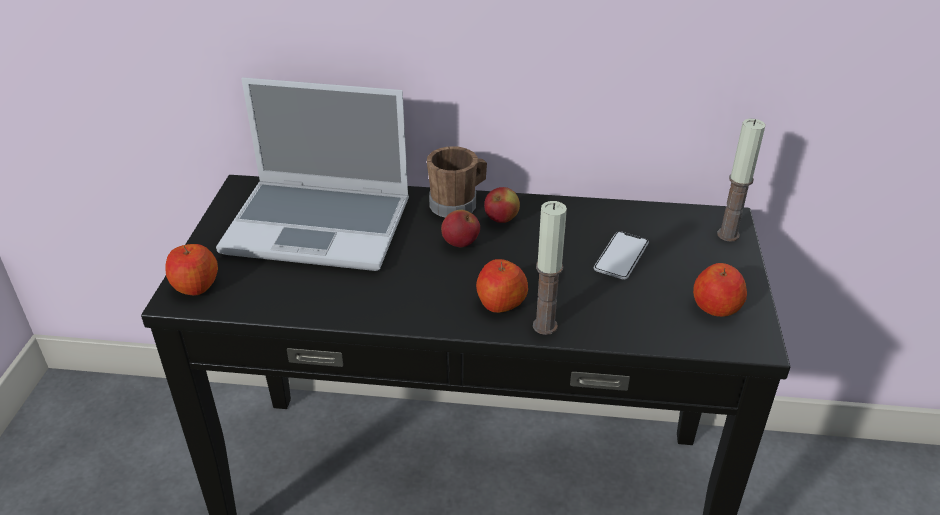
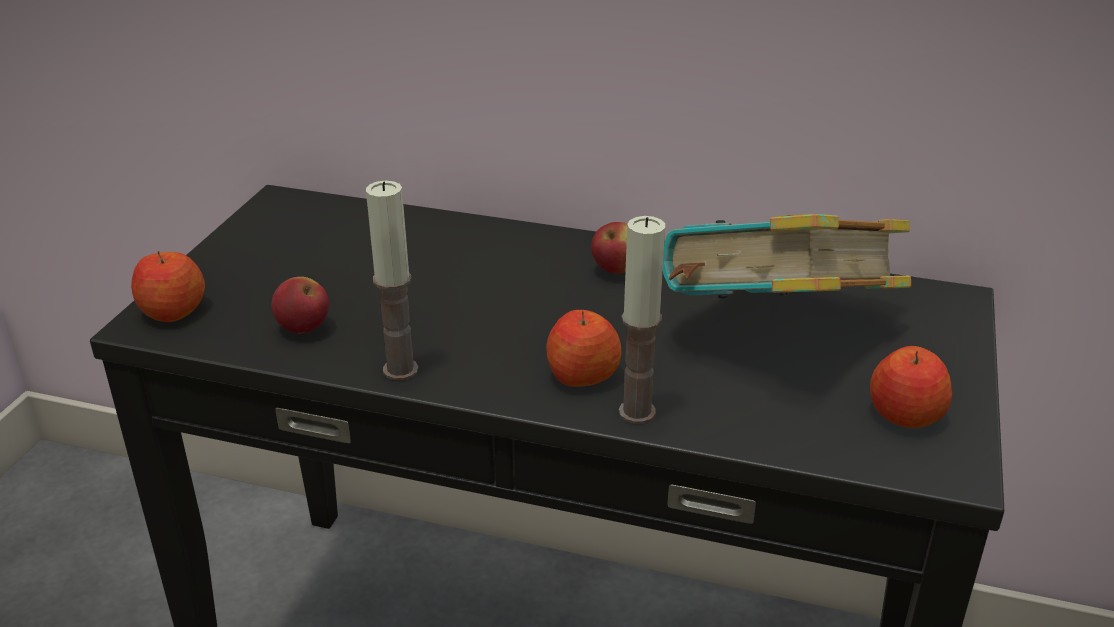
camera: 10 degrees right, 5 degrees down
(321, 226) = (364, 255): laptop -> none
(458, 204) = (561, 245): brown mug -> none
(460, 243) = (549, 294): apple -> apple (303, 328)
(621, 256) = (777, 333): phone -> book
(728, 234) = (949, 320): candle -> candle (400, 369)

